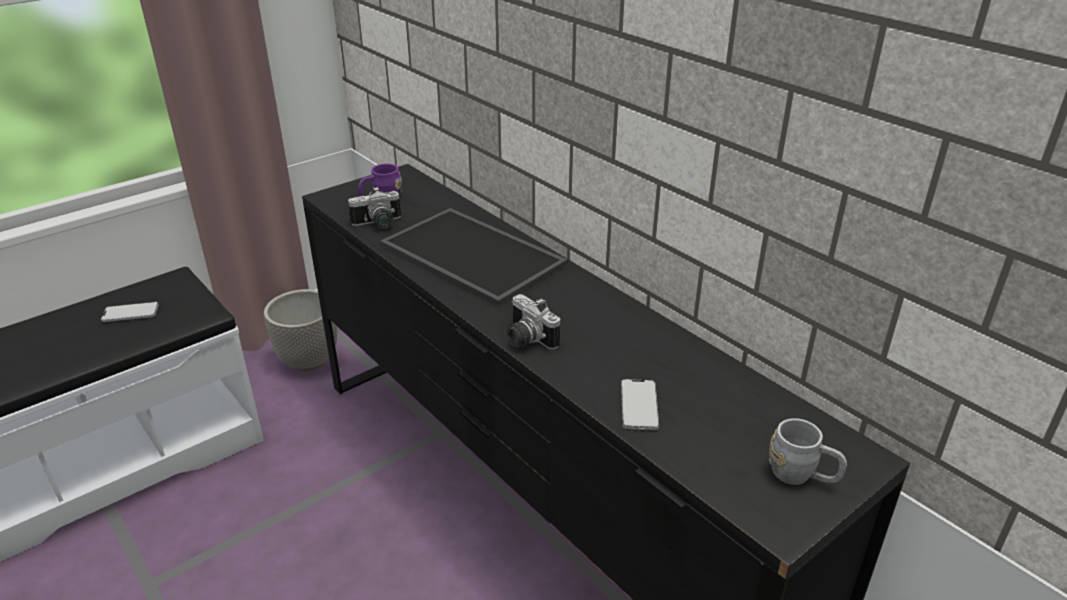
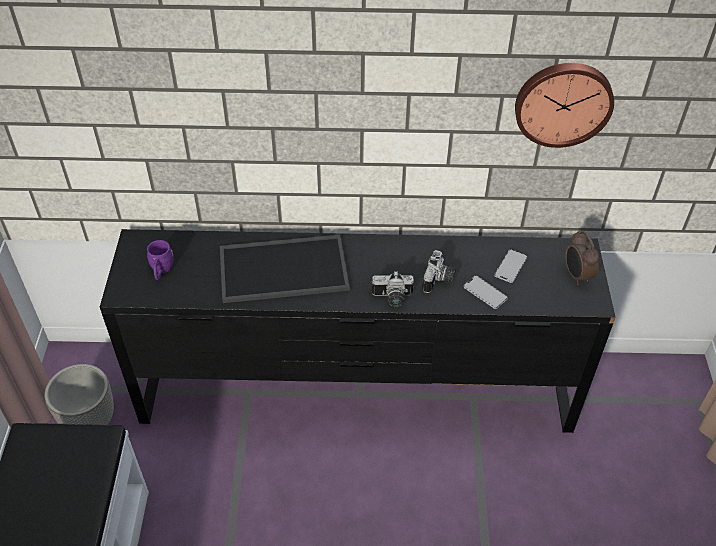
camera: 50 degrees left, 15 degrees up
(130, 313) = (47, 483): phone -> phone (510, 266)
(378, 224) = (192, 289): camera -> camera (439, 280)
(802, 476) = (576, 275): grey mug -> alarm clock
(880, 126) = (563, 102): none -> wall clock

